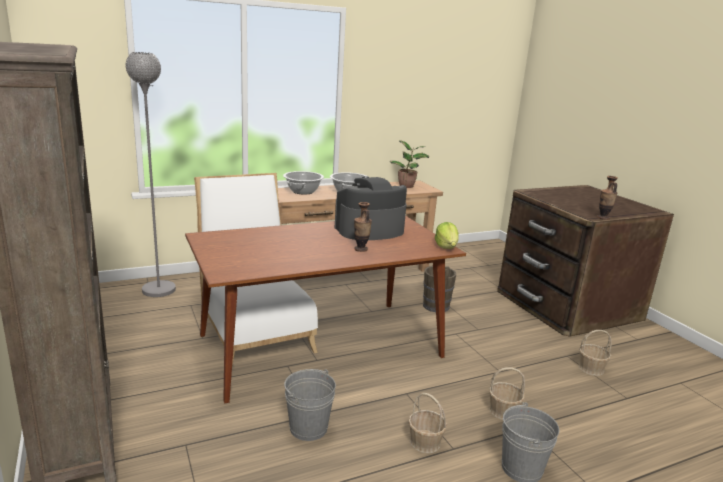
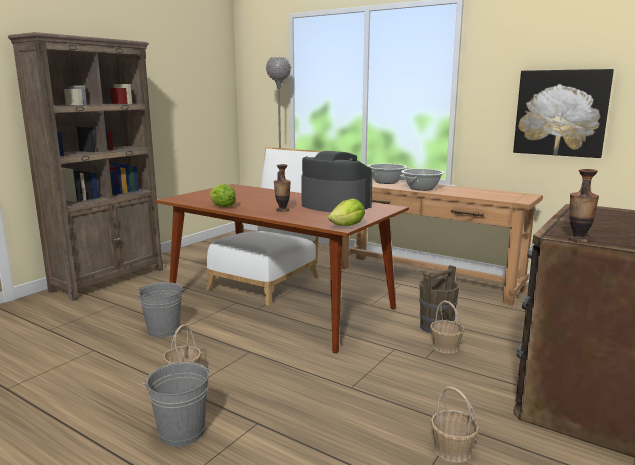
camera: 60 degrees right, 5 degrees down
(307, 265) = (222, 207): none -> lettuce
(407, 186) = (503, 195): potted plant -> none
(419, 114) = (561, 113): none -> picture
(503, 411) = (273, 404): basket -> basket (445, 347)

